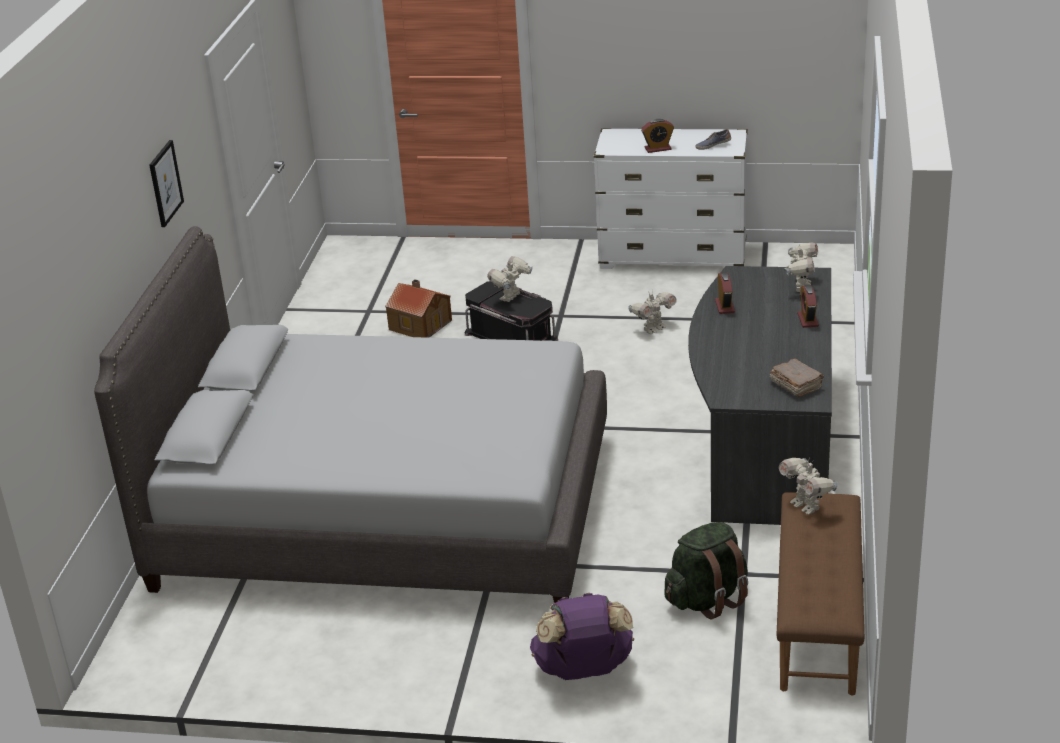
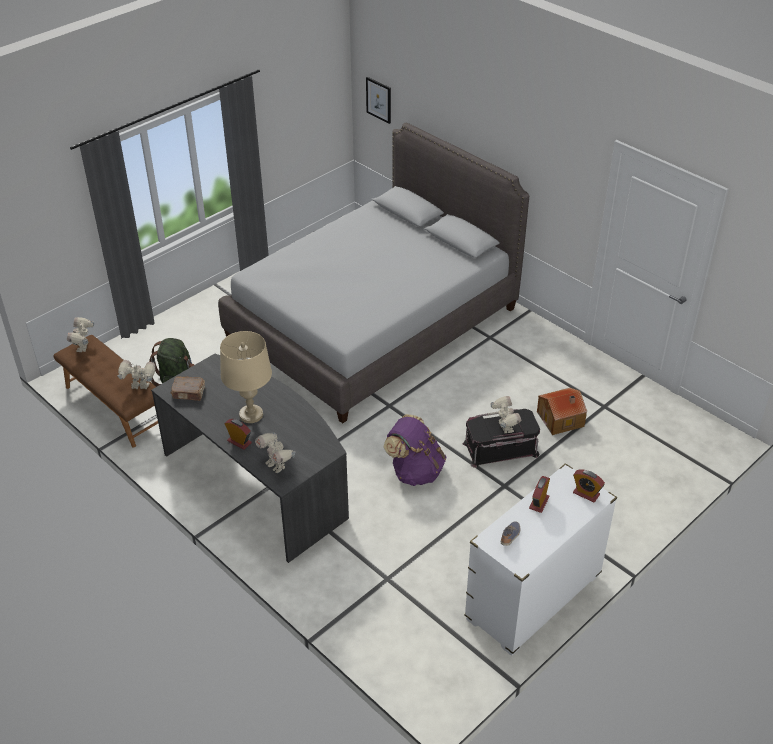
camera: 125 degrees right, 10 degrees up
(165, 183) = (522, 142): picture -> picture (379, 100)
(583, 670) = (188, 325): purple backpack -> purple backpack (415, 471)
(653, 329) = (437, 518): toy robot -> toy robot (84, 347)
(724, 306) = (299, 419): alarm clock -> alarm clock (586, 494)
(763, 334) = (251, 414): none -> beige table lamp

